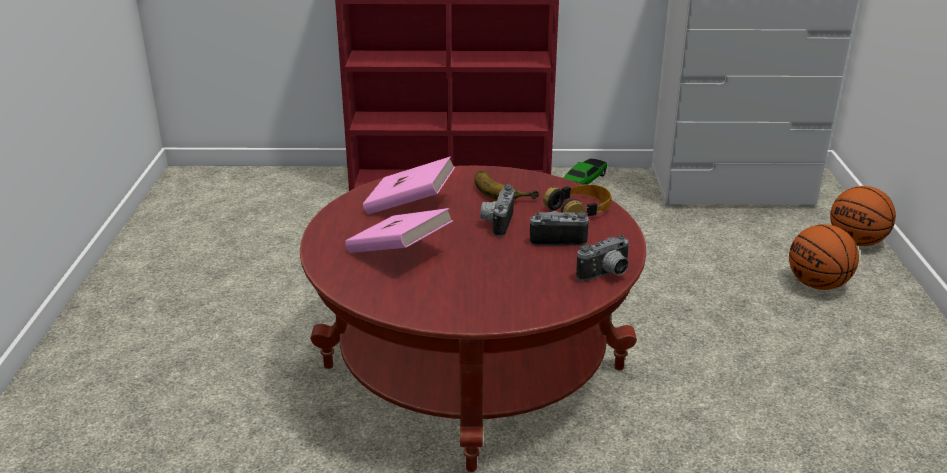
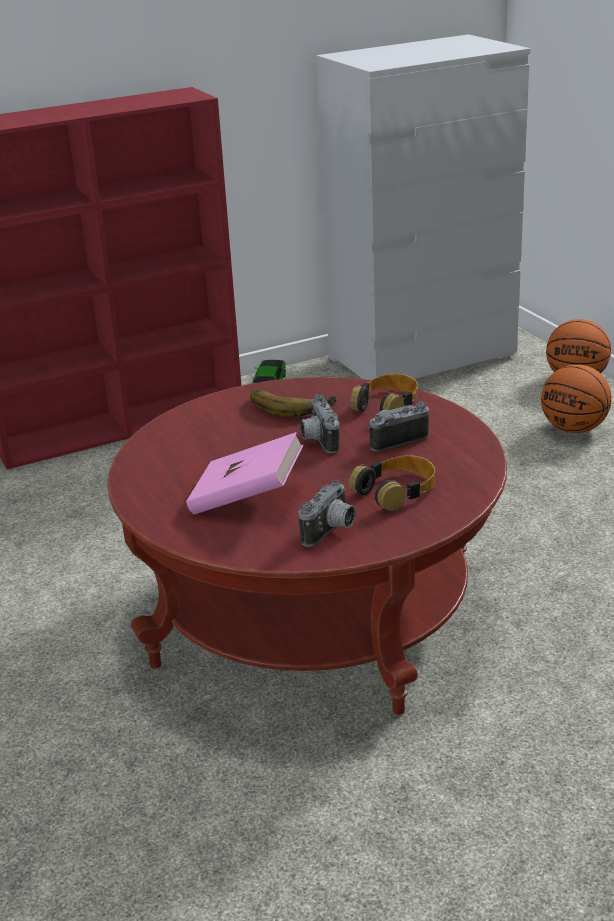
camera: 25 degrees left, 0 degrees up
(410, 205) = (206, 447): pink book -> none
(515, 280) = (396, 491): none -> headphones
(606, 275) = (477, 460): camera -> camera (332, 531)

